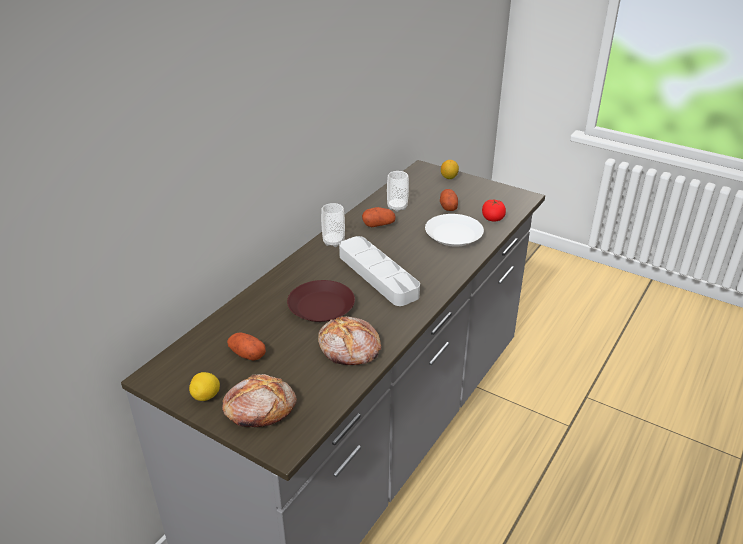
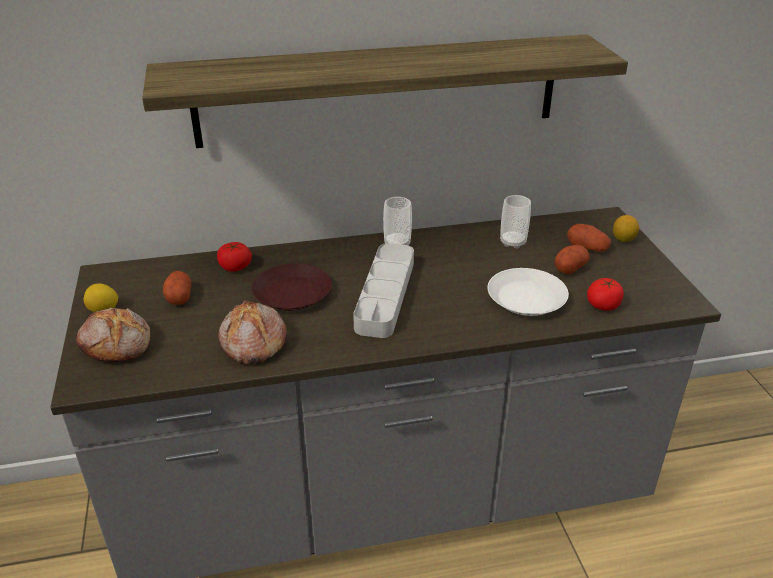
camera: 45 degrees right, 0 degrees up
(251, 313) = (235, 266): none -> tomato
(296, 126) = (378, 91): none -> shelf
(378, 224) = (466, 249): potato -> potato (587, 248)

